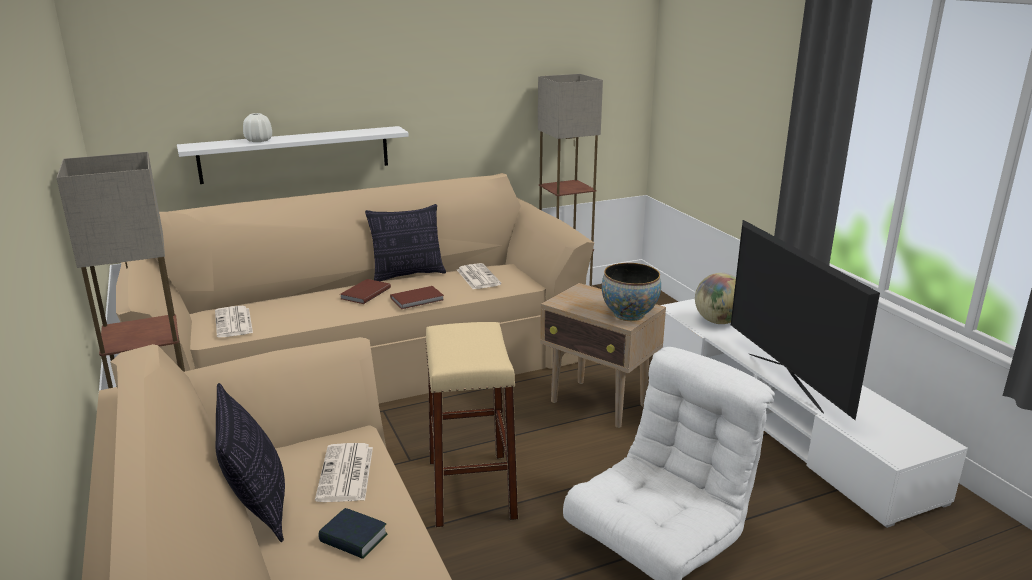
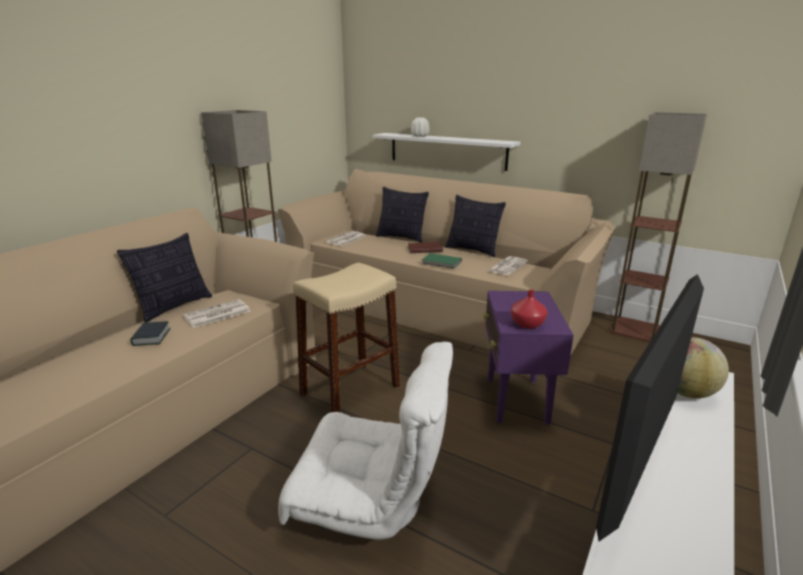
camera: 55 degrees right, 0 degrees up
(296, 292) = (401, 237): none -> pillow
(418, 299) = (442, 262): brown book -> green book
(599, 404) = (516, 401): beige side table -> purple side table
(629, 314) = (528, 324): bowl -> red vase

